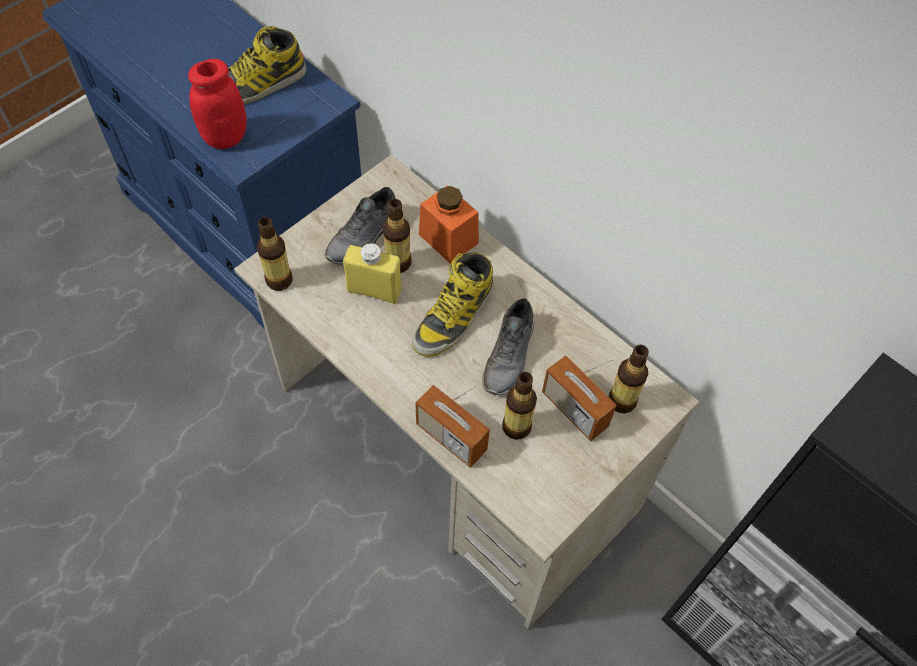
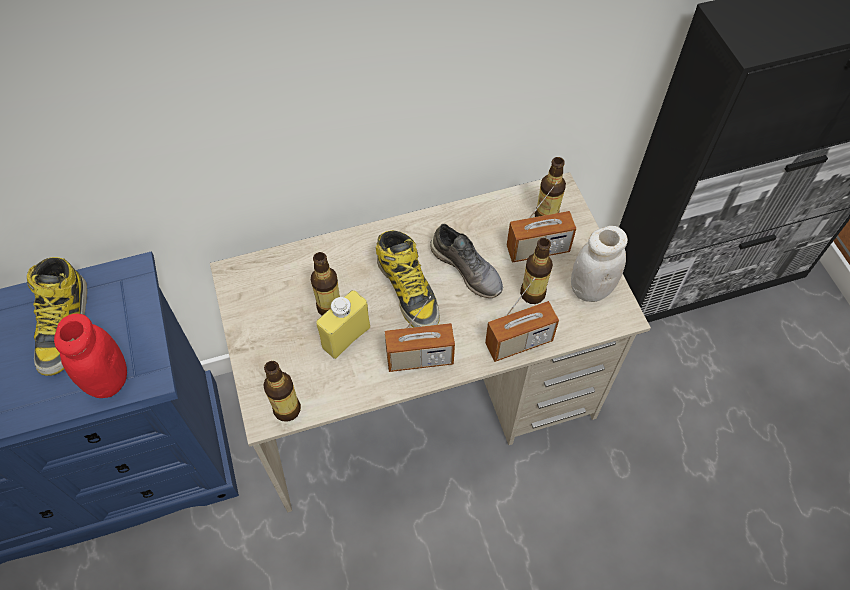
camera: 60 degrees left, 0 degrees up
(365, 237) = (286, 321): grey shoe -> none
(385, 359) = (419, 358): none -> radio
(448, 239) = (329, 260): orange jar -> none
(557, 480) = (591, 288): none -> white jar

